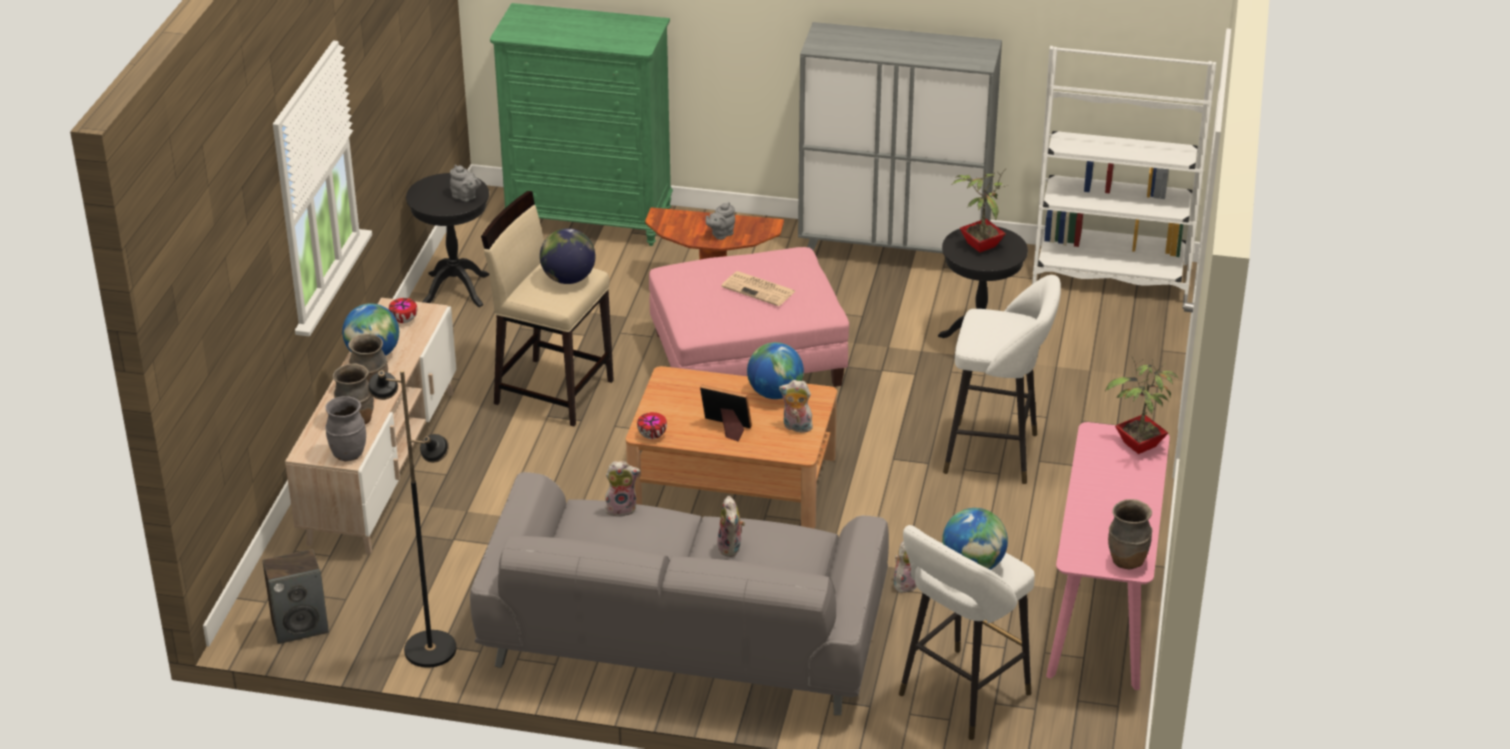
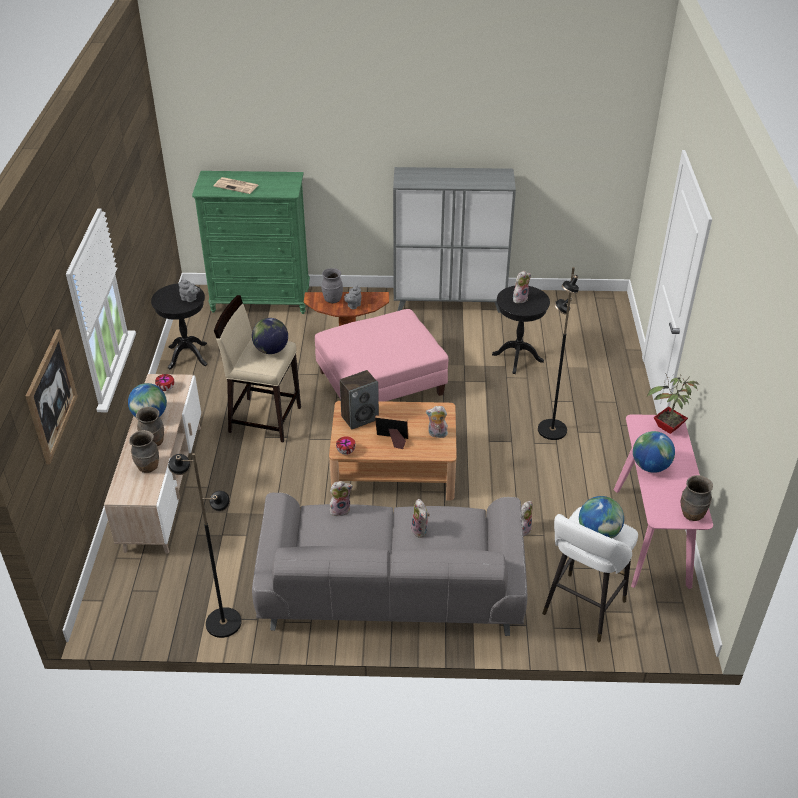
camera: 10 degrees left, 5 degrees up
(230, 286) = (51, 396): none -> picture
(300, 626) = (130, 617): speaker -> speaker (360, 418)
(348, 454) = (147, 493): grey vase -> grey vase (332, 299)
(759, 289) = (388, 341): newspaper -> newspaper (237, 186)
(775, 393) = (416, 412): globe -> globe (650, 466)
(980, 245) = (520, 298): potted plant -> plush toy
(997, 454) = (551, 430): white stool -> black floor lamp
(1110, 275) = (580, 305): white bookcase -> none

